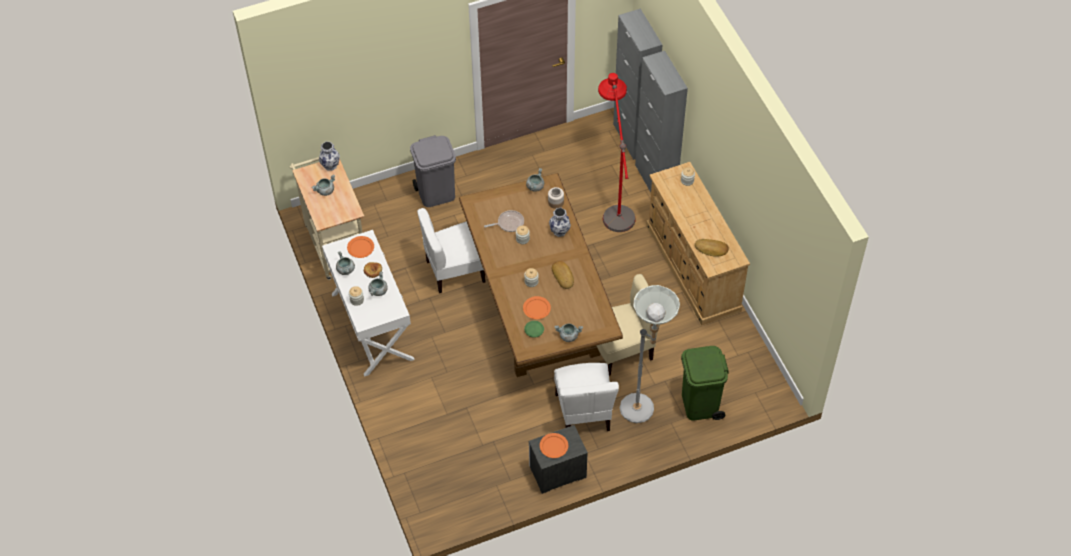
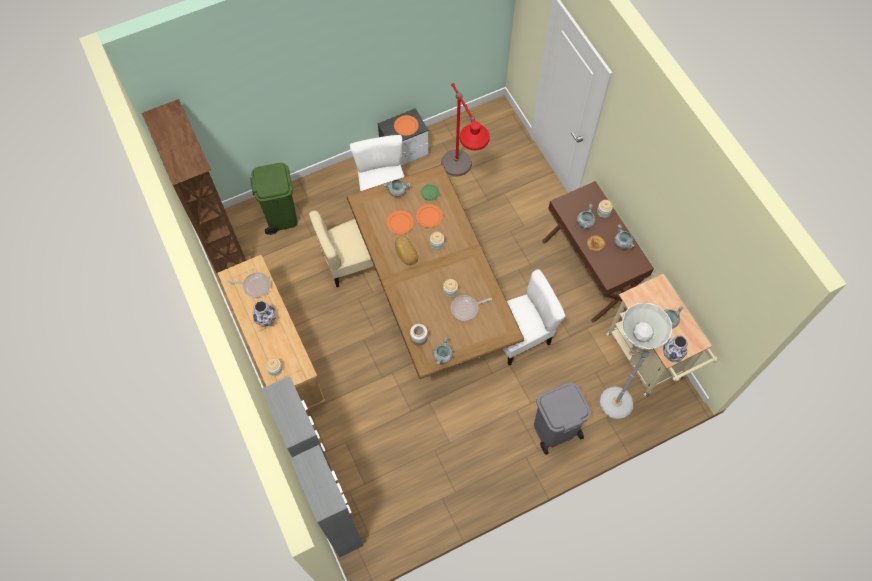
camera: 175 degrees right, 10 degrees up
(361, 248) = (613, 268): orange plate -> orange plate (400, 223)
(371, 326) = (588, 271): white console table -> brown console table
(559, 231) = (413, 303): vase -> vase (267, 320)
(614, 200) = (360, 434): red floor lamp -> red floor lamp (461, 181)
(643, 411) = (331, 206): grey floor lamp -> grey floor lamp (609, 400)
(711, 249) = (255, 286): bread -> frying pan
(760, 374) = (224, 247): none -> brown bookcase

